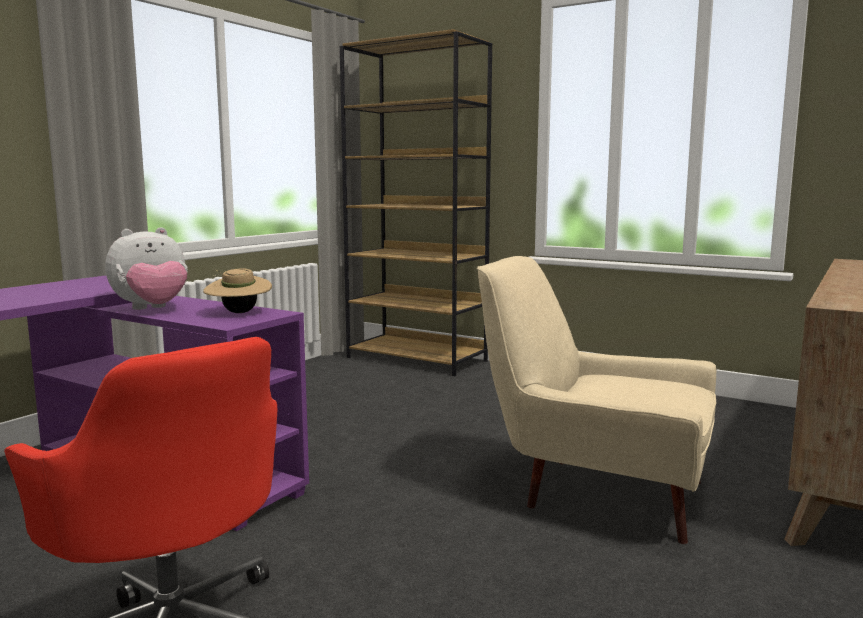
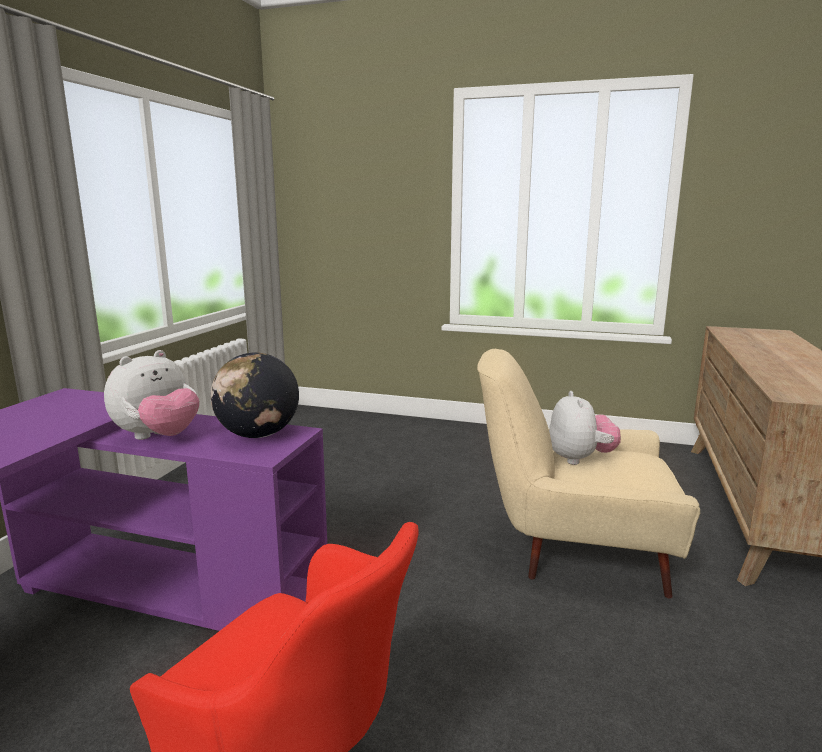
camera: 15 degrees left, 5 degrees up
(239, 312) = (258, 435): beige hat -> globe
(417, 359) = (344, 420): brown bookcase -> none
(605, 382) = (580, 459): none -> plush toy

